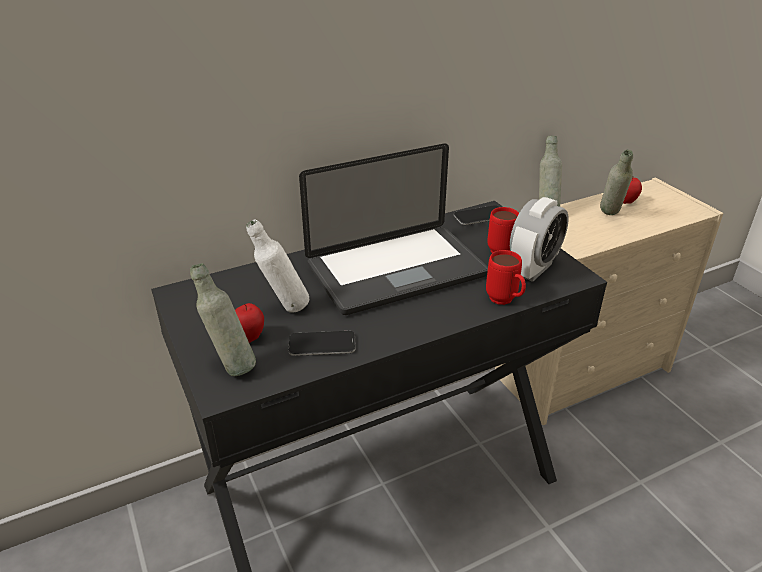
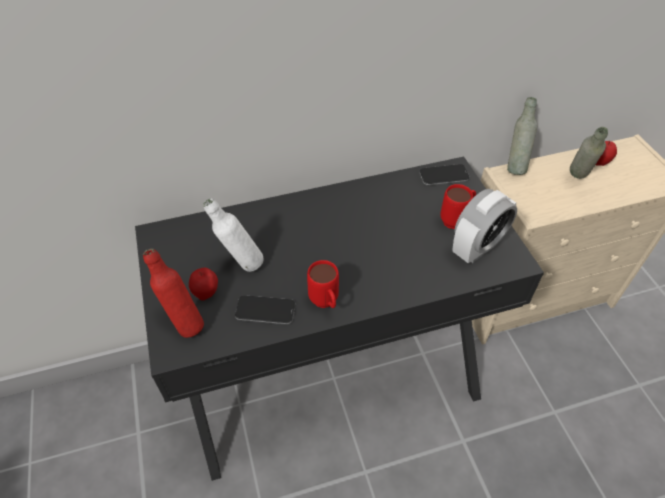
camera: 10 degrees right, 15 degrees up
(231, 366) = (184, 323): grey bottle -> red bottle
(396, 271) = (350, 233): laptop -> none
(505, 302) = (440, 284): red mug -> red mug (325, 304)

